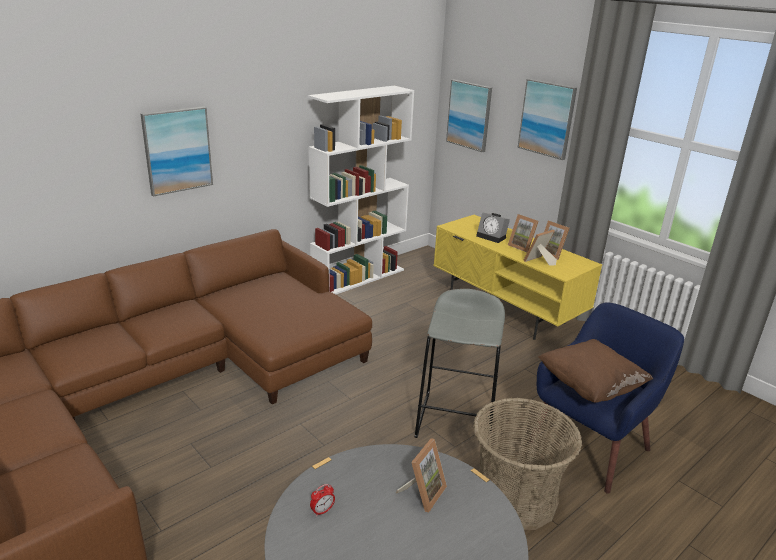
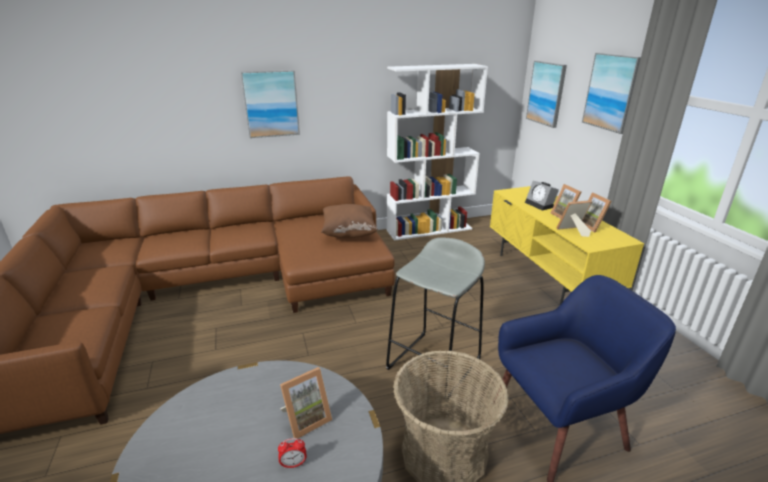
camera: 25 degrees right, 0 degrees up
(322, 511) = (211, 407): alarm clock -> alarm clock (293, 464)
(589, 387) = (553, 361): brown pillow -> brown pillow (349, 233)

